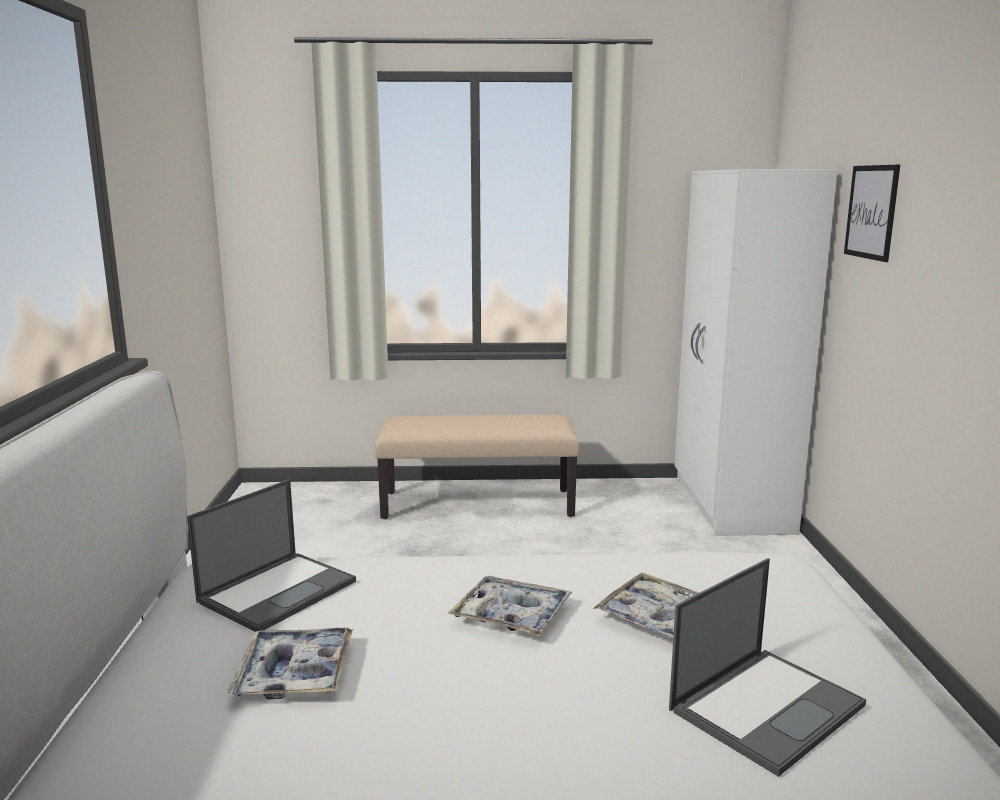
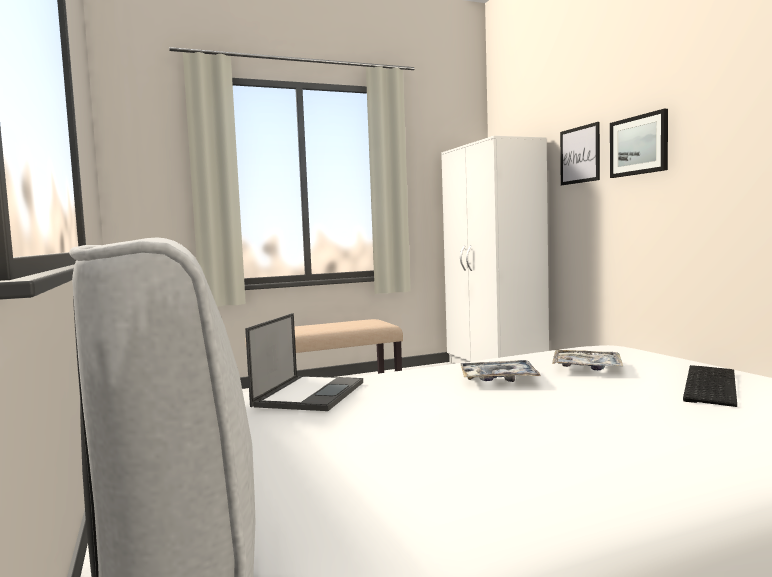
camera: 20 degrees left, 10 degrees down
(294, 673) = (390, 420): tray -> none
(767, 706) = (707, 384): laptop -> keyboard
(940, 222) = (639, 145): none -> picture

